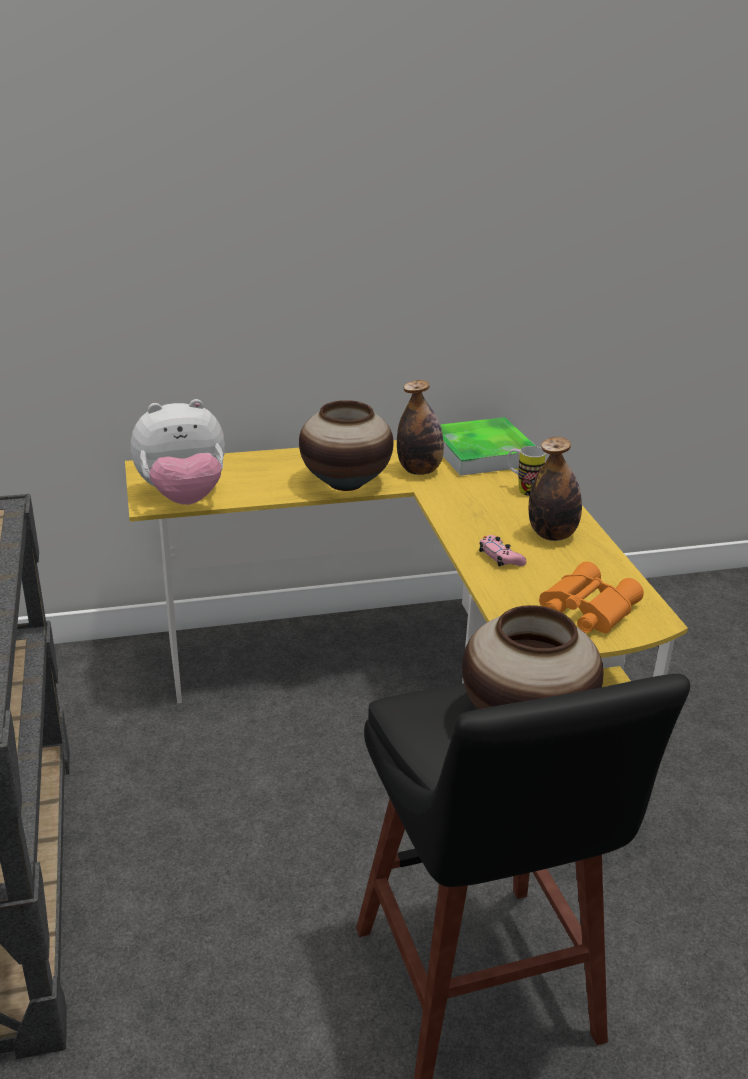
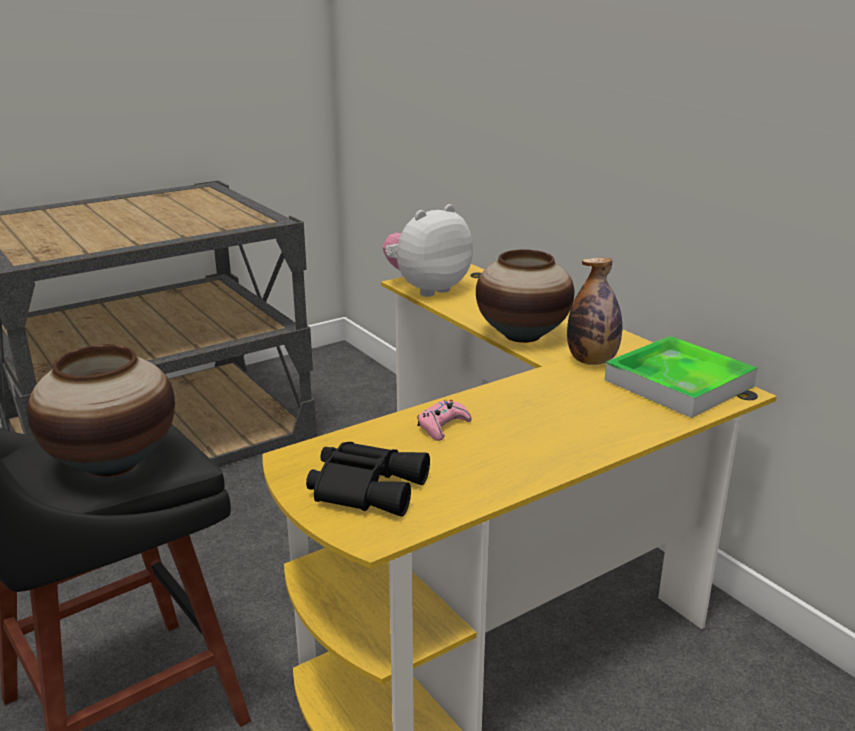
camera: 70 degrees right, 5 degrees down
(183, 498) = (427, 289): plush toy -> plush toy turned 90 degrees clockwise
(522, 490) = (616, 418): mug -> none
(552, 535) = (523, 448): bottle -> none
(585, 609) = (367, 487): orange binoculars -> black binoculars

